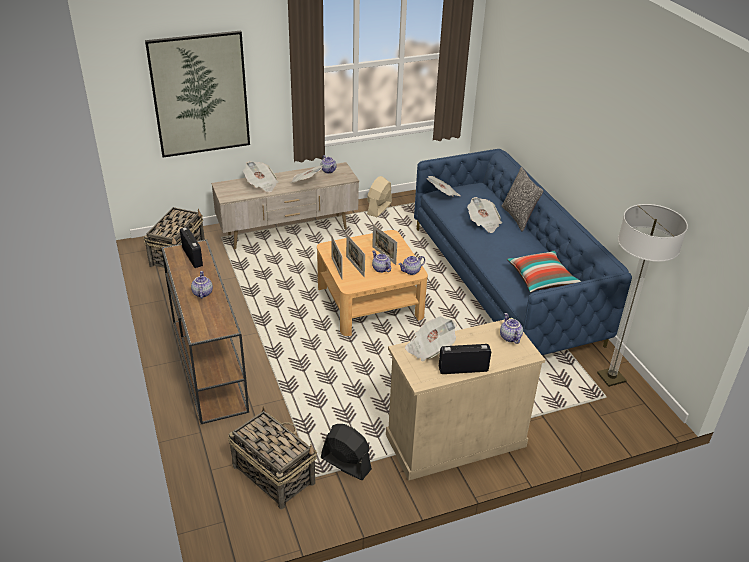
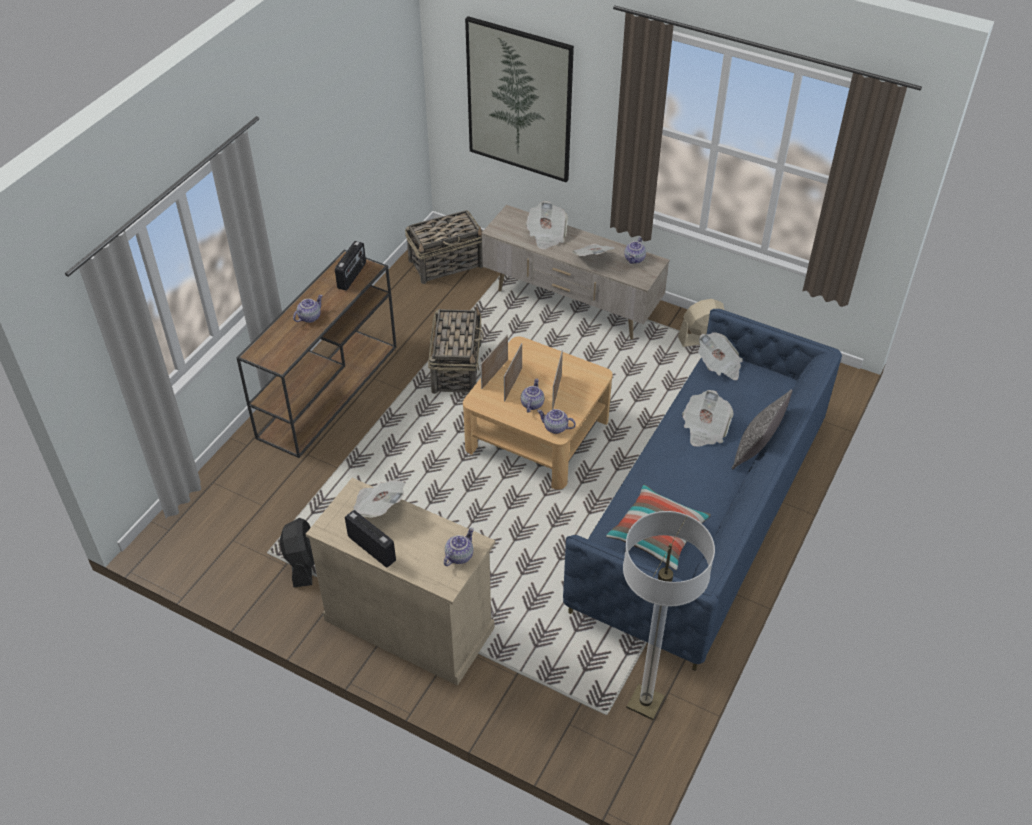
camera: 50 degrees right, 10 degrees up
(273, 474) = (245, 523): basket -> basket (457, 368)

